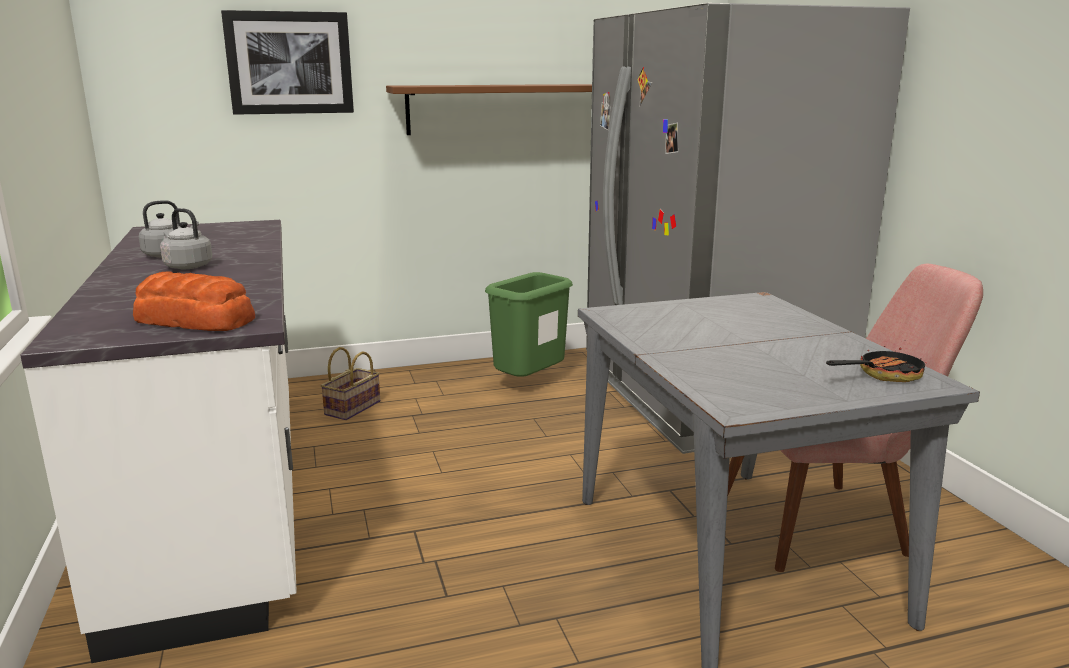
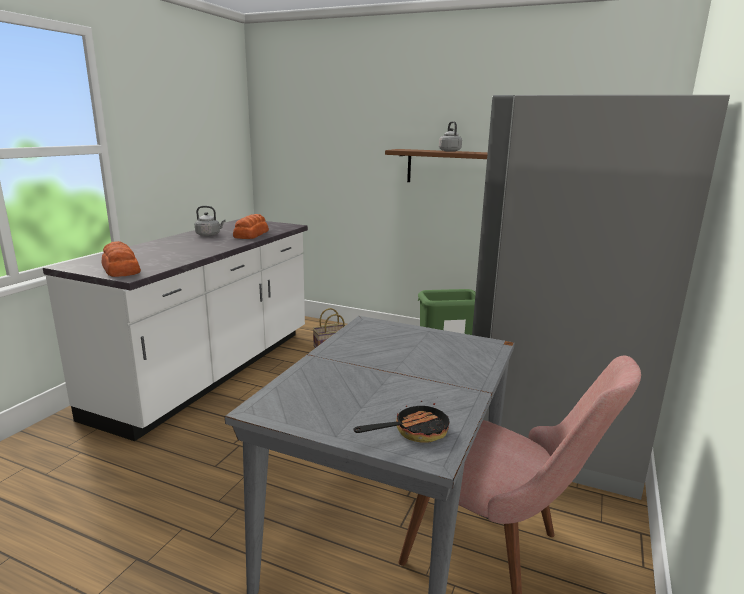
camera: 40 degrees right, 0 degrees up
(186, 266) = (197, 242): grey kettle -> grey kettle (449, 151)
(237, 243) = (250, 234): none -> bread
(289, 63) = (344, 132): picture -> none
(882, 375) = (413, 432): frying pan -> frying pan turned 45 degrees counterclockwise

